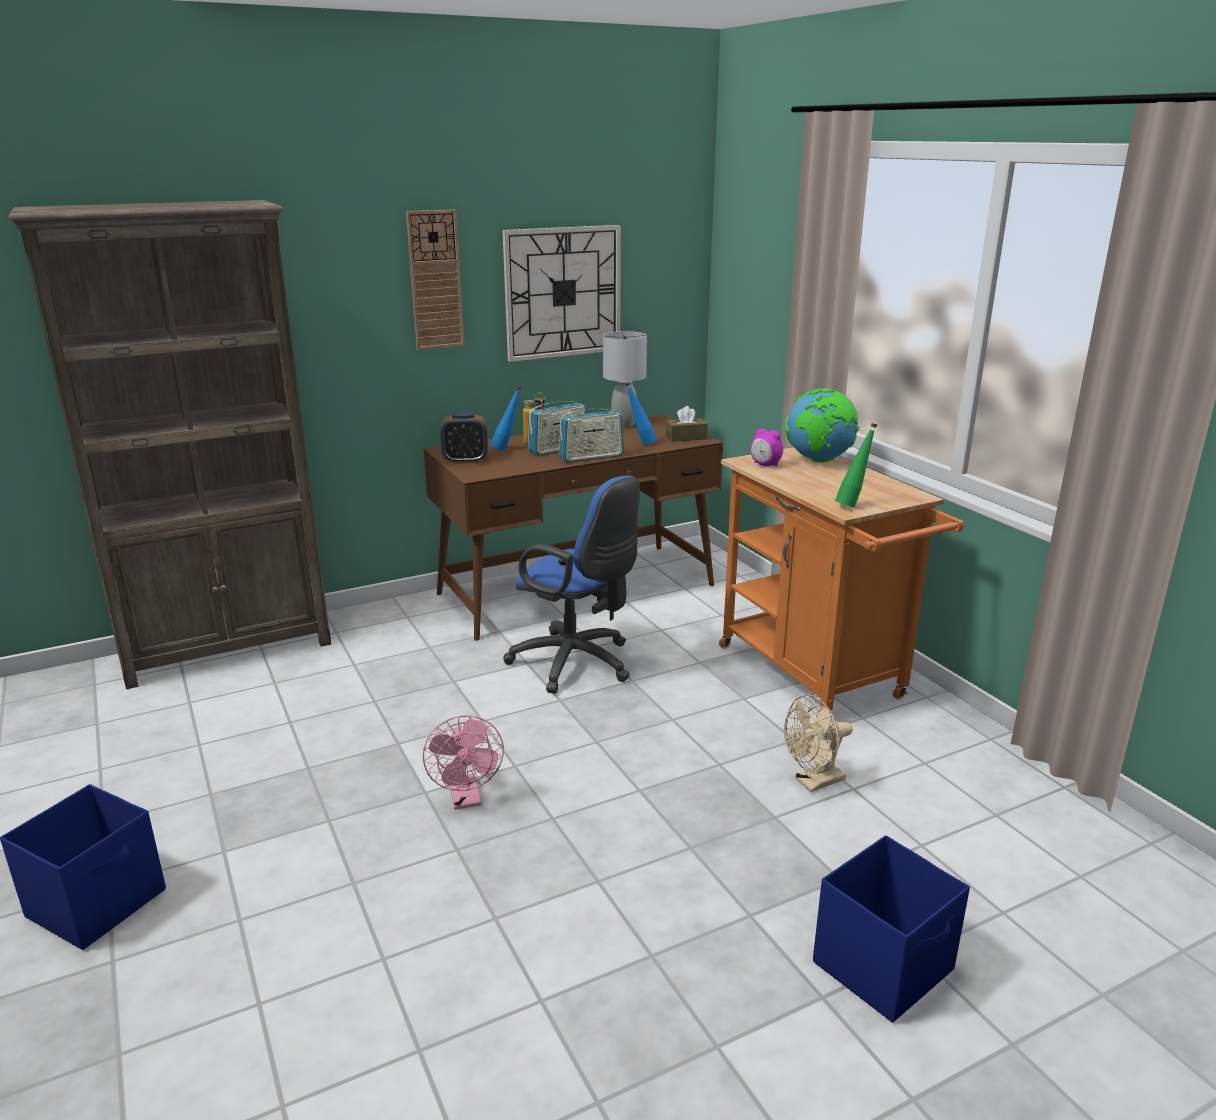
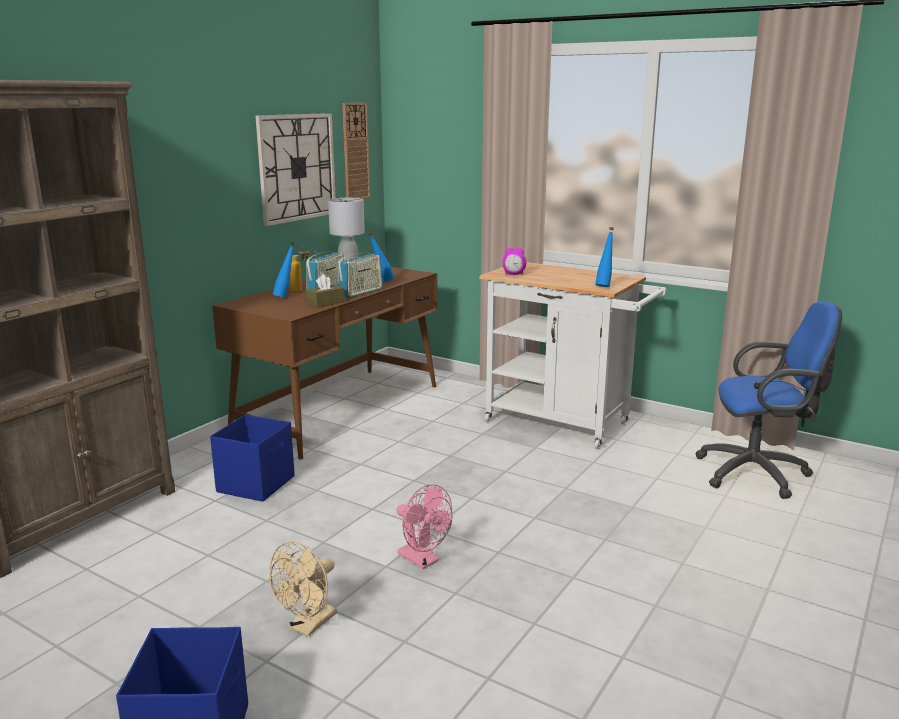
camera: 30 degrees left, 5 degrees down
(435, 280) = (211, 157): wall clock -> wall clock (355, 152)
(465, 460) = (264, 308): alarm clock -> none
(577, 664) = (399, 455): blue office chair -> blue office chair (758, 474)
(686, 437) = (407, 273): brown tissue box -> brown tissue box (325, 303)
(814, 782) = (631, 481): beige fan -> beige fan (308, 626)
(817, 677) = (565, 424): orange cart -> white cart
(819, 460) = (541, 268): globe -> none
(852, 505) = (604, 286): green bottle -> blue bottle
(884, 966) = (778, 562): blue storage box -> blue storage box (257, 484)

